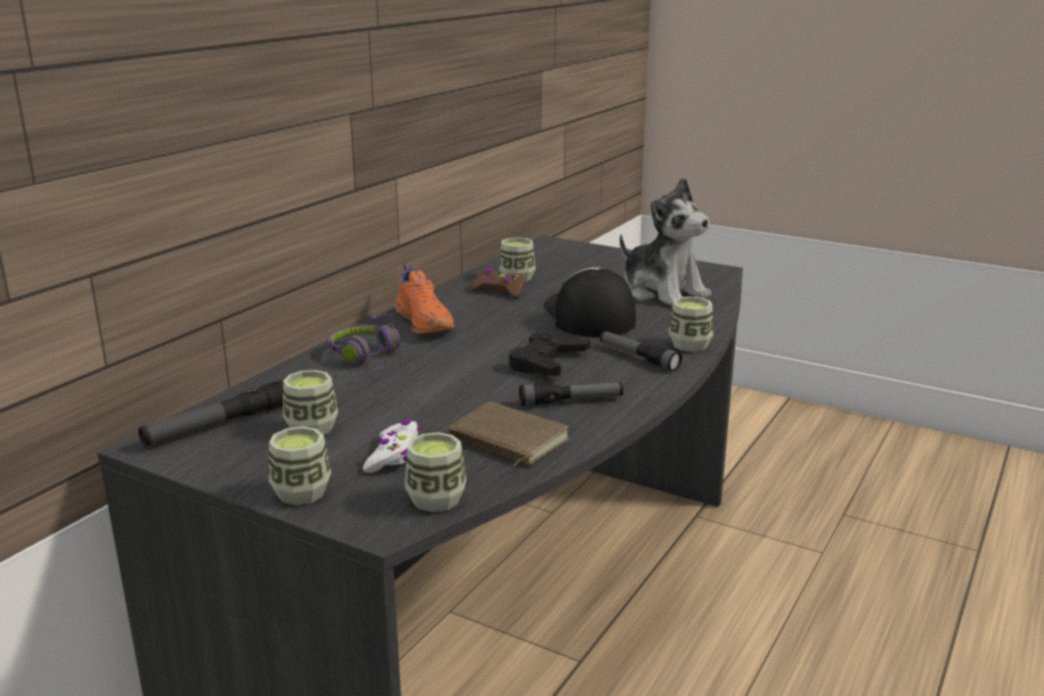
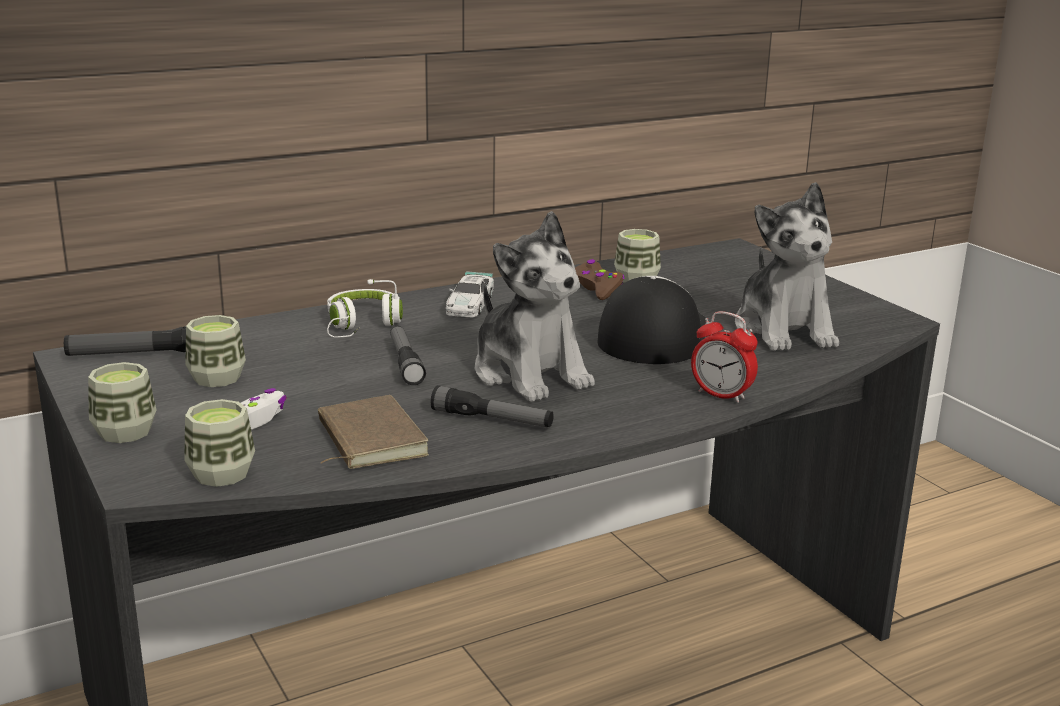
camera: 30 degrees right, 0 degrees up
(367, 358) = (362, 326): purple headphones -> white headphones
(426, 322) = (469, 304): orange shoe -> toy car
(547, 362) = (530, 374): black game controller -> plush toy
(638, 357) = (638, 394): flashlight -> flashlight (405, 362)
(689, 345) = (721, 395): cup -> alarm clock

